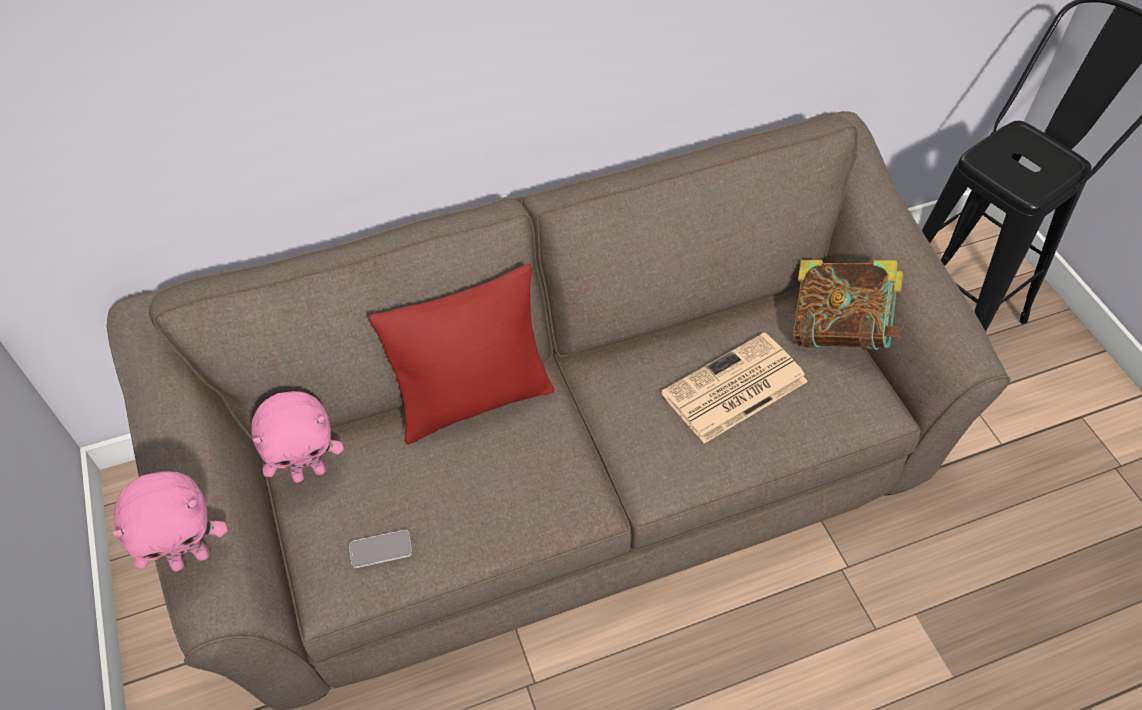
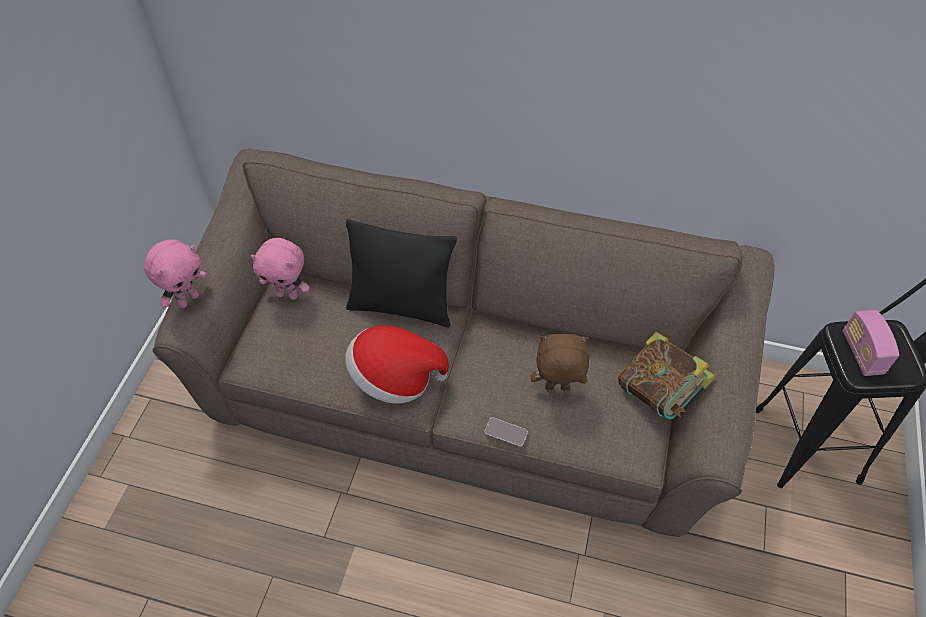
camera: 35 degrees right, 0 degrees up
(191, 557) = (188, 299): pink plush toy -> pink plush toy turned 60 degrees counterclockwise
(381, 549) = (288, 356): phone -> phone (506, 432)
(474, 401) = (401, 306): red pillow -> black pillow
(541, 491) = (395, 378): none -> hat
(733, 389) = (556, 388): newspaper -> brown plush toy
(1016, 169) = (861, 353): none -> radio

